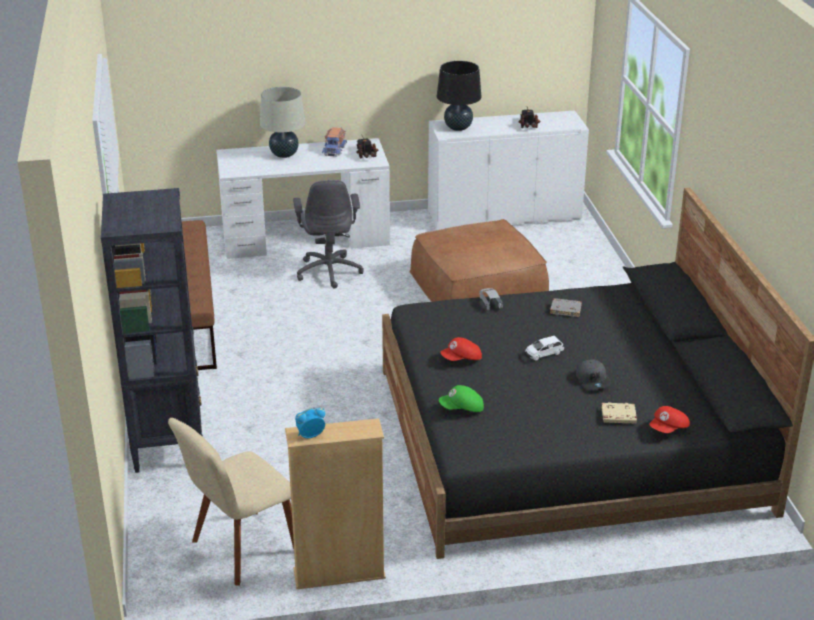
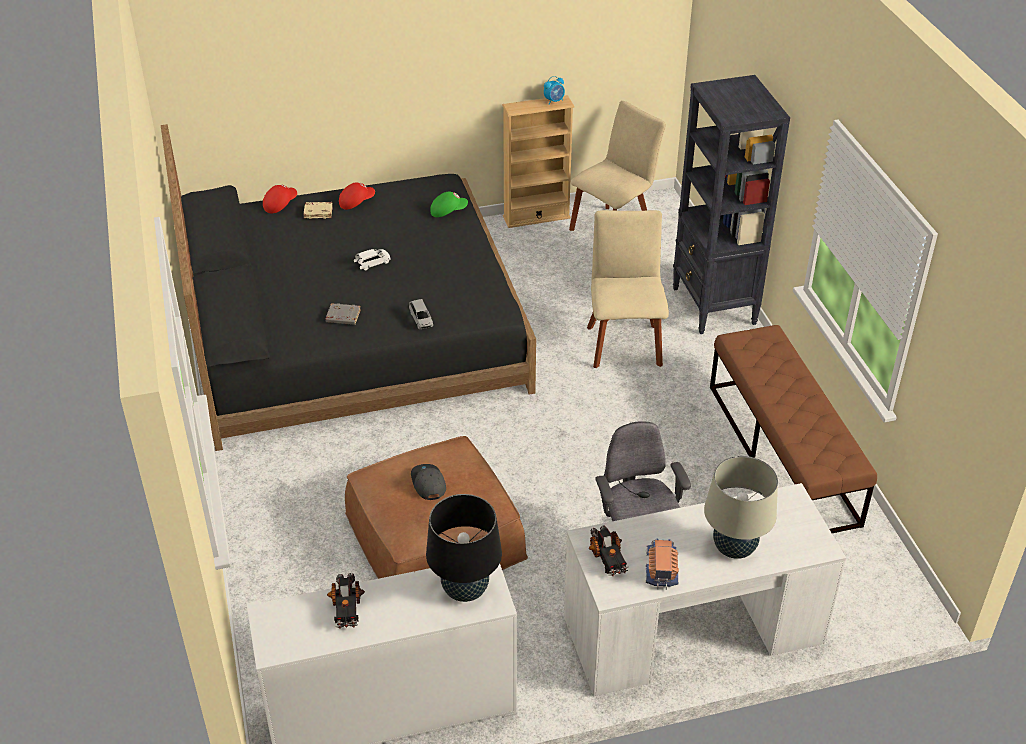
camera: 175 degrees right, 10 degrees up
(281, 411) = (624, 343): none -> beige chair
(462, 359) = (449, 255): red cap -> red cap (356, 202)
(593, 380) = (332, 242): grey cap -> grey cap (428, 484)

